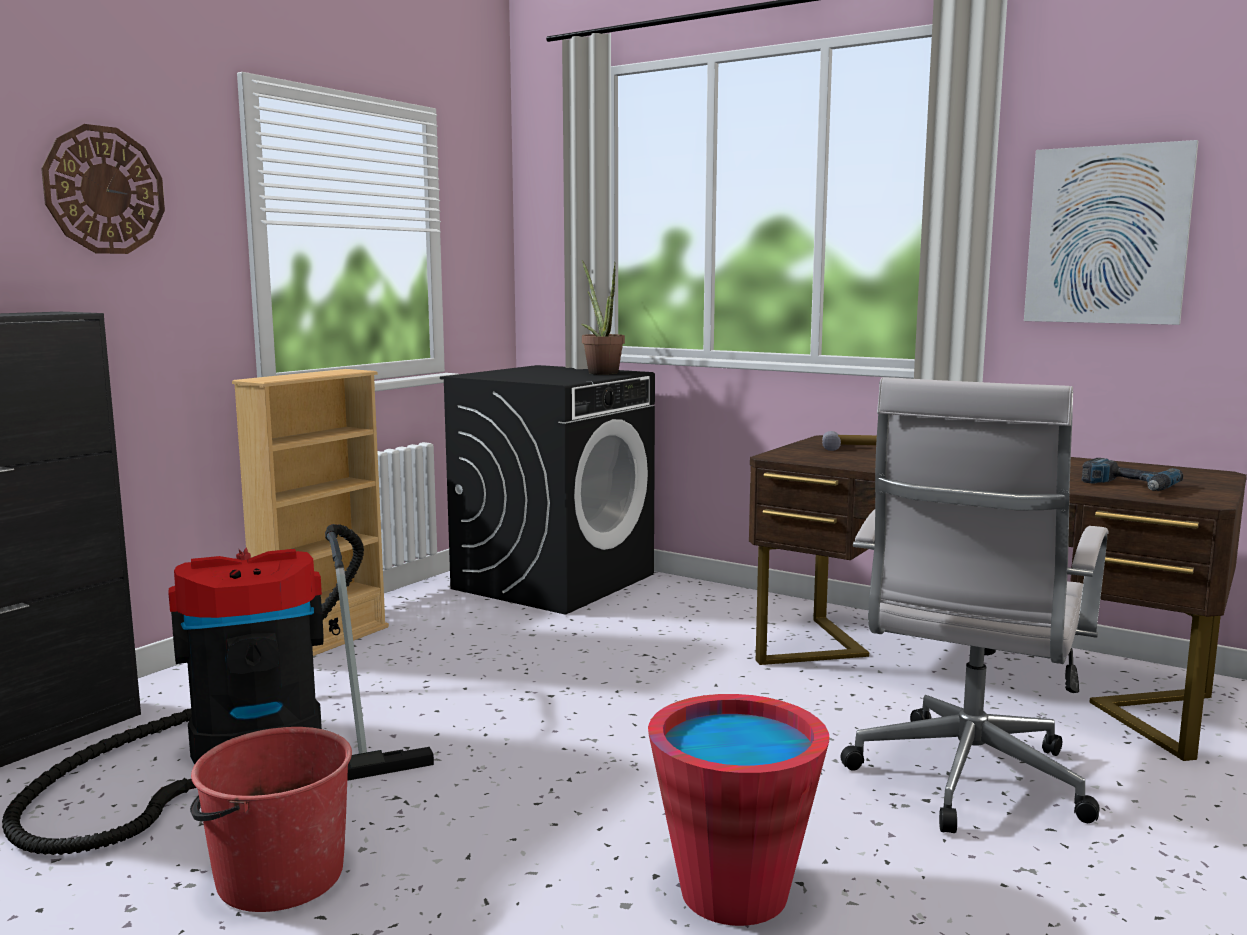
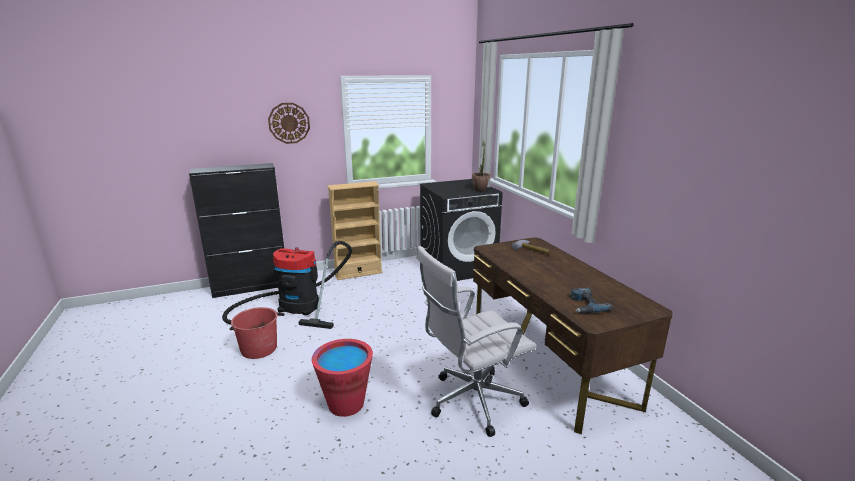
camera: 35 degrees right, 10 degrees up
(1107, 235) = (656, 172): picture -> none

